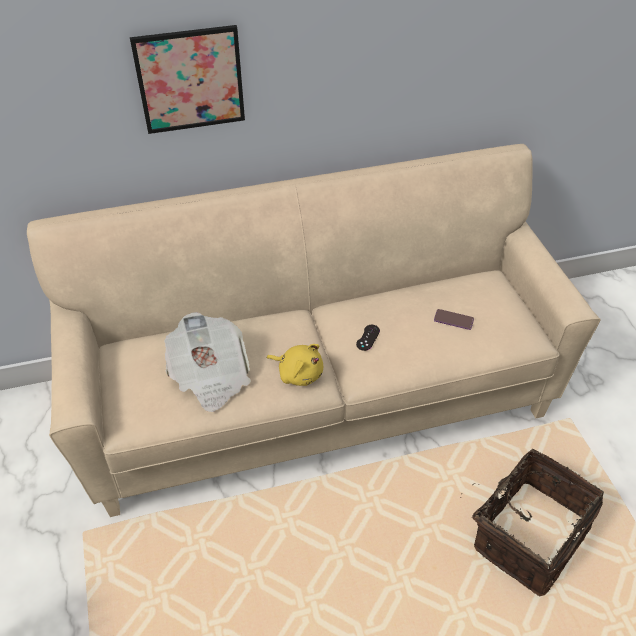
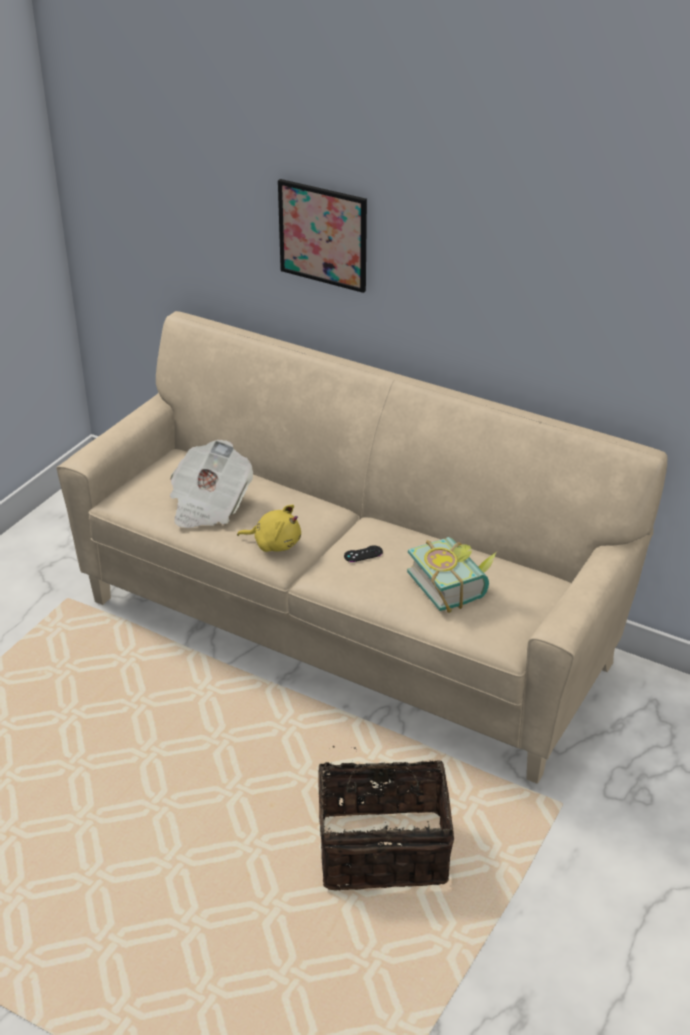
camera: 45 degrees right, 10 degrees down
(298, 373) = (274, 543): yellow plush toy -> yellow plush toy turned 60 degrees counterclockwise
(453, 320) = (454, 585): phone -> book

